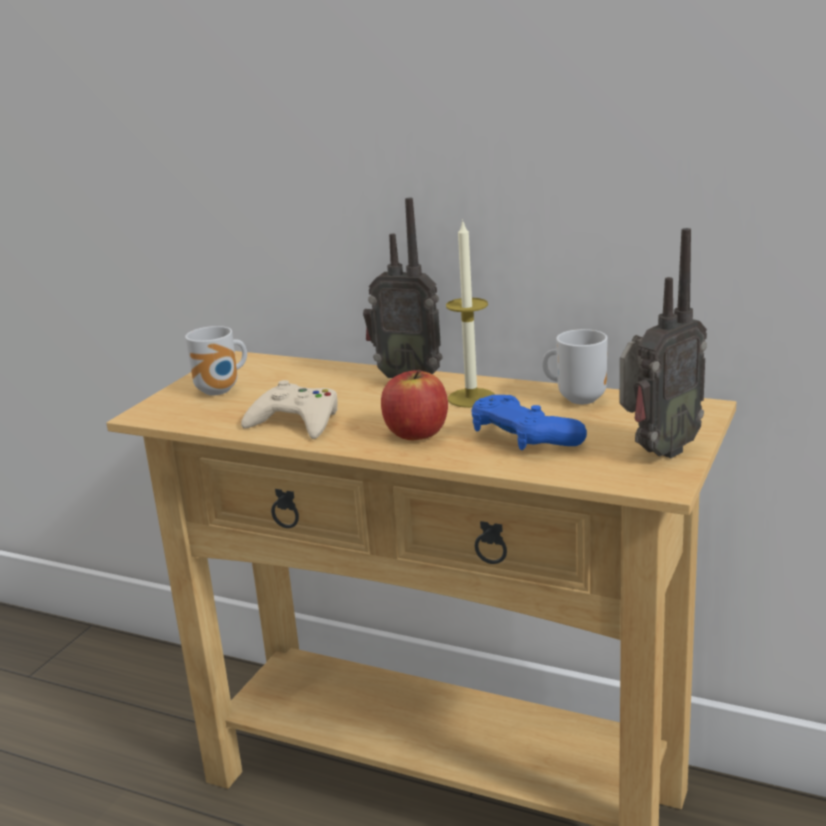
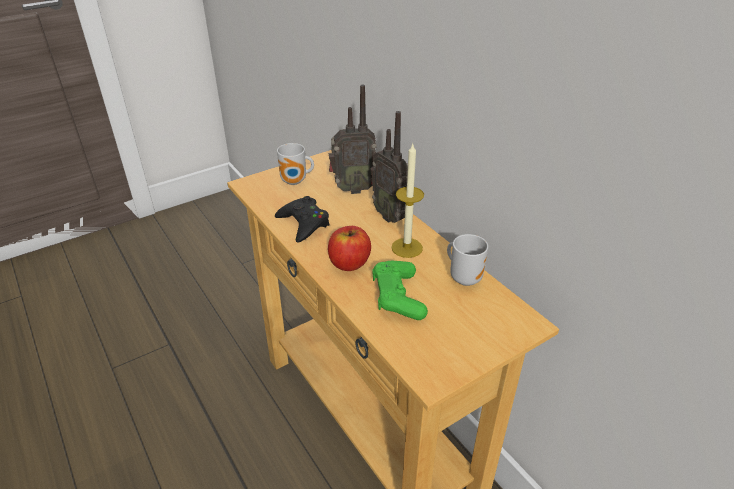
camera: 30 degrees right, 15 degrees up
(296, 421) = (304, 223): beige game controller -> black game controller
(524, 438) = (398, 297): blue game controller -> green game controller
(657, 452) = (458, 350): radio -> radio (352, 189)

